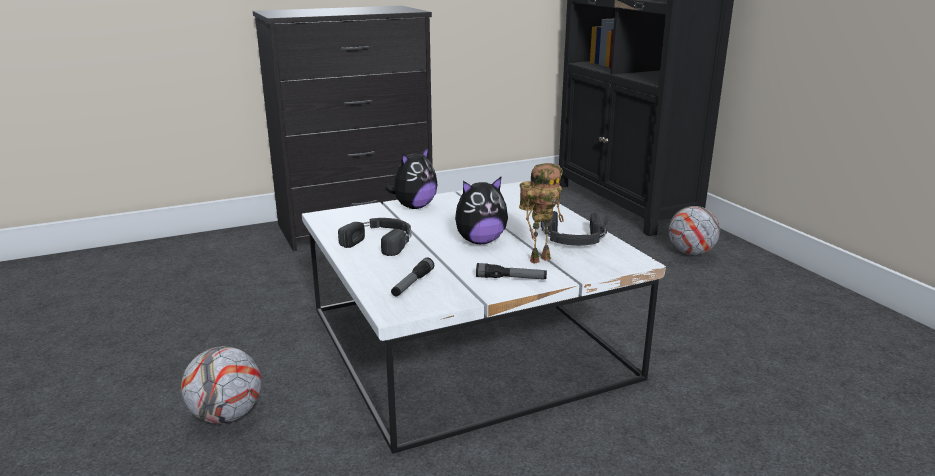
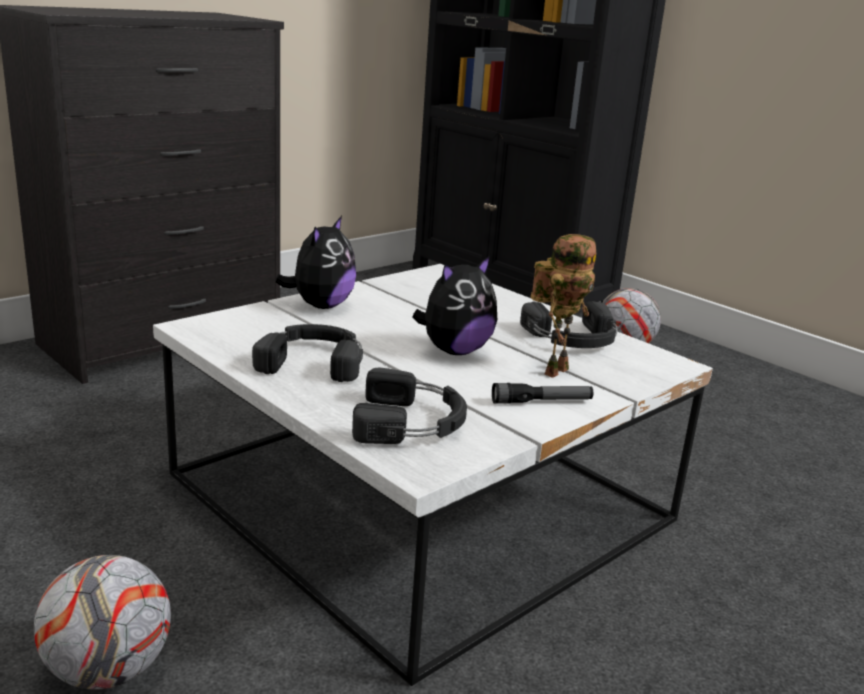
camera: 20 degrees left, 0 degrees up
(412, 284) = (412, 422): flashlight -> black headphones

